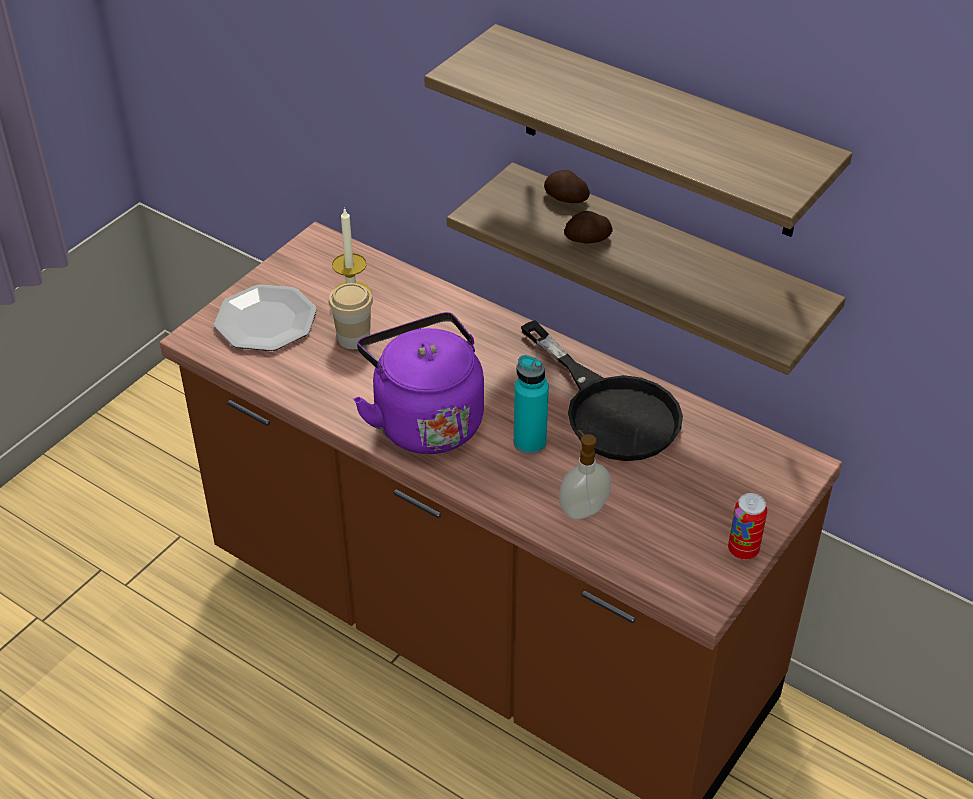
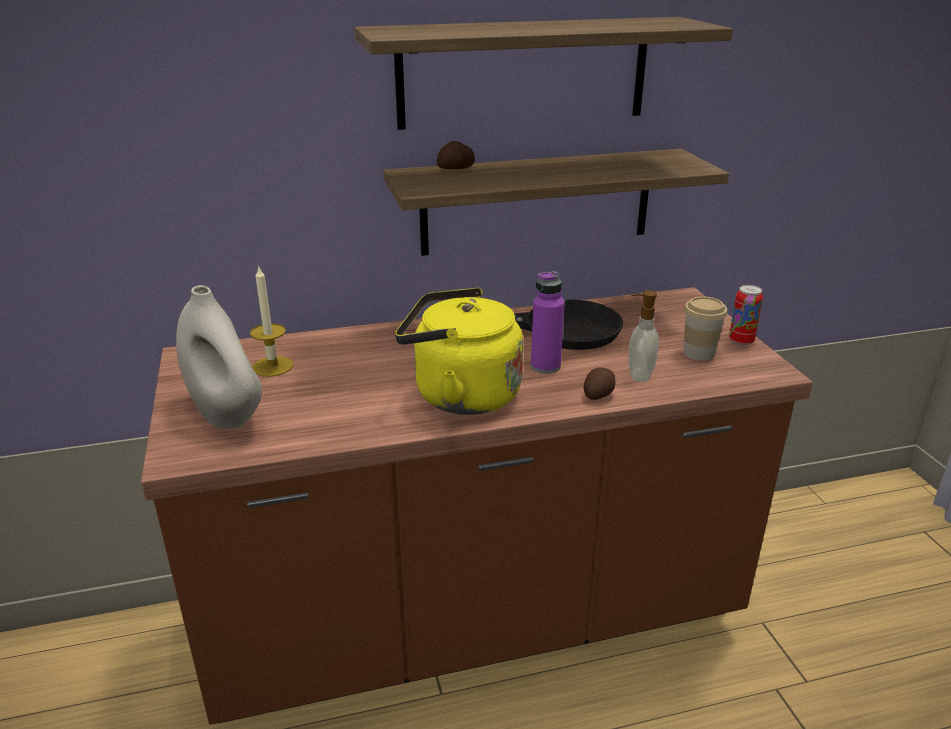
camera: 50 degrees left, 15 degrees down
(266, 320) = (227, 414): plate -> white vase
(353, 338) = (321, 386): cup -> cup (699, 353)
(424, 420) = (460, 395): purple kettle -> yellow kettle
(529, 443) = (545, 366): turquoise bottle -> purple bottle
(588, 239) = (513, 175): potato -> potato (599, 394)

